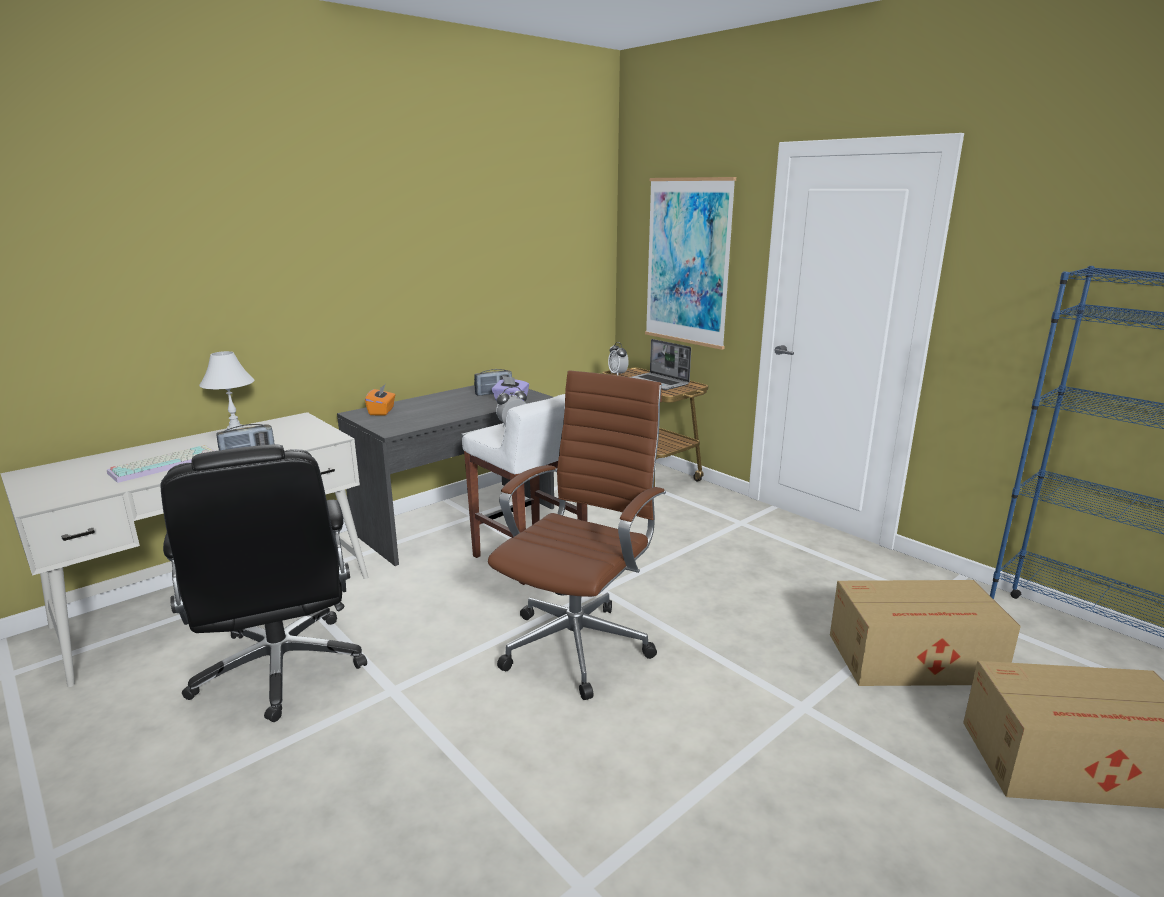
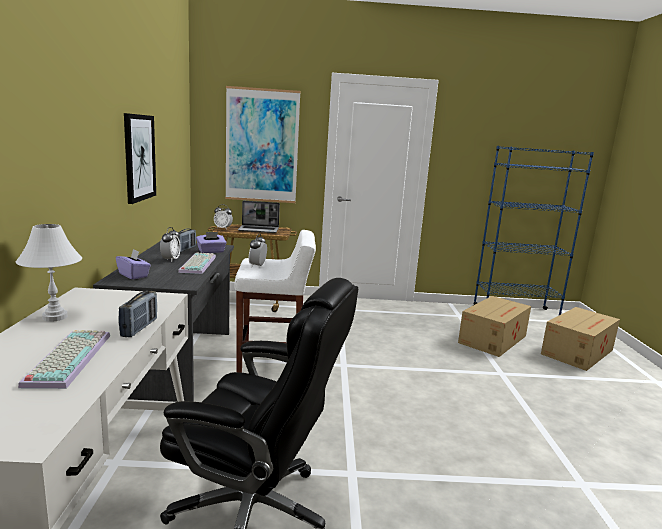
camera: 50 degrees left, 5 degrees down
(382, 411) = (133, 275): orange tissue box -> purple tissue box
(450, 402) = (170, 260): none -> alarm clock
(458, 283) = (139, 157): none -> picture
(459, 411) = (197, 264): none -> keyboard
(579, 643) = (386, 394): brown office chair -> none

